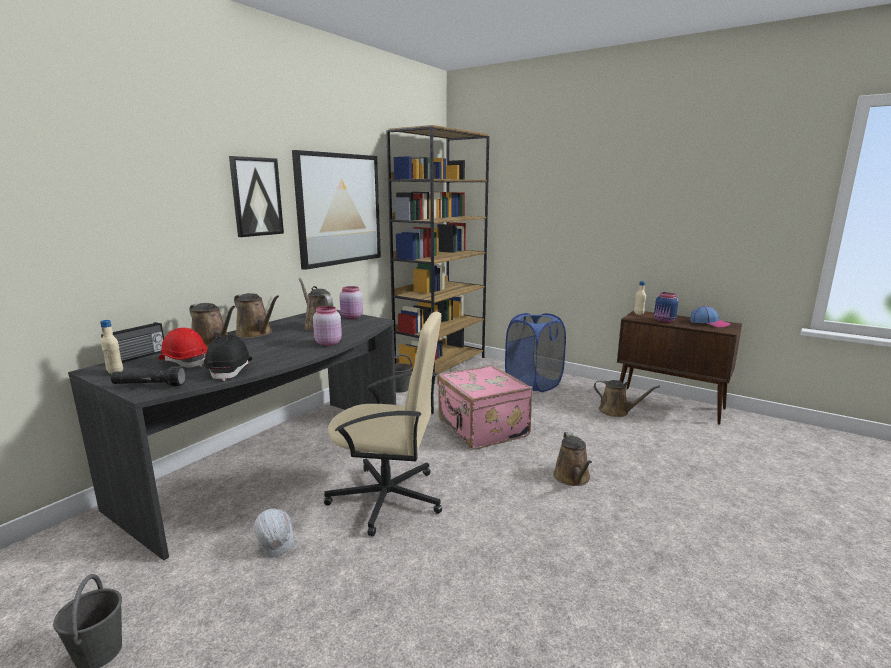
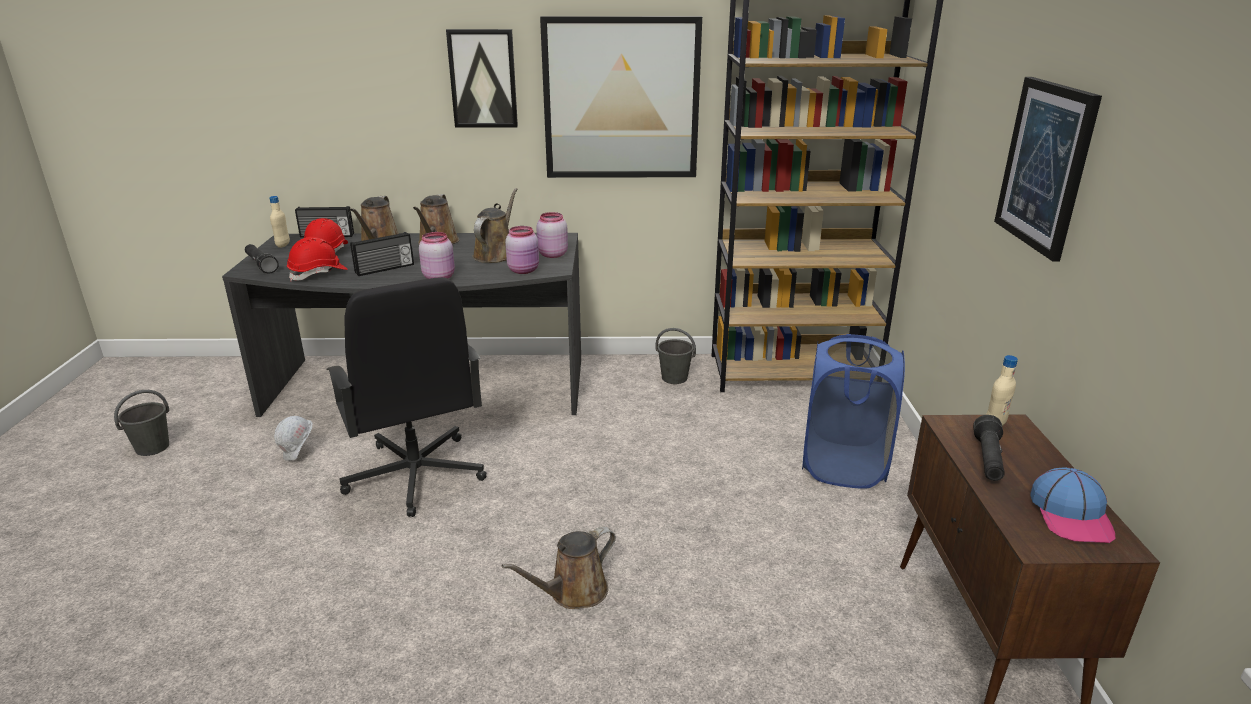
camera: 55 degrees right, 10 degrees up
(230, 370) = (318, 274): black hard hat -> red hard hat
(274, 352) = (385, 269): none -> radio
(364, 326) = (524, 270): none -> pink jar
(388, 498) = (415, 475): beige office chair -> black office chair
(481, 429) = (634, 474): pink suitcase -> none
(607, 206) = (1045, 166): none -> picture
(616, 411) = (855, 579): brown watering can -> none
(664, 321) = (988, 460): blue jar -> black flashlight

